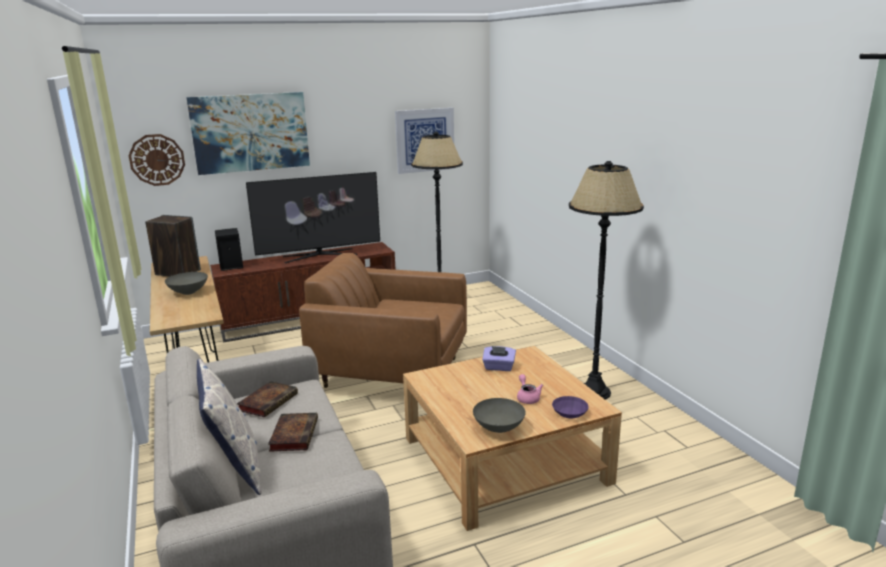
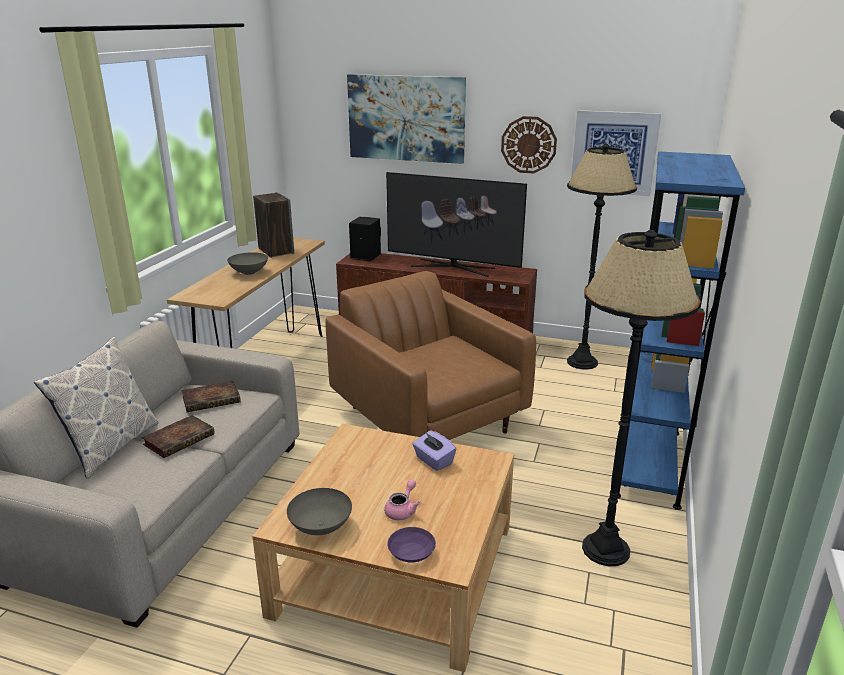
camera: 40 degrees right, 5 degrees up
(157, 160) = (318, 136): wall clock -> wall clock (528, 145)
(553, 342) = (648, 462): none -> blue bookcase

